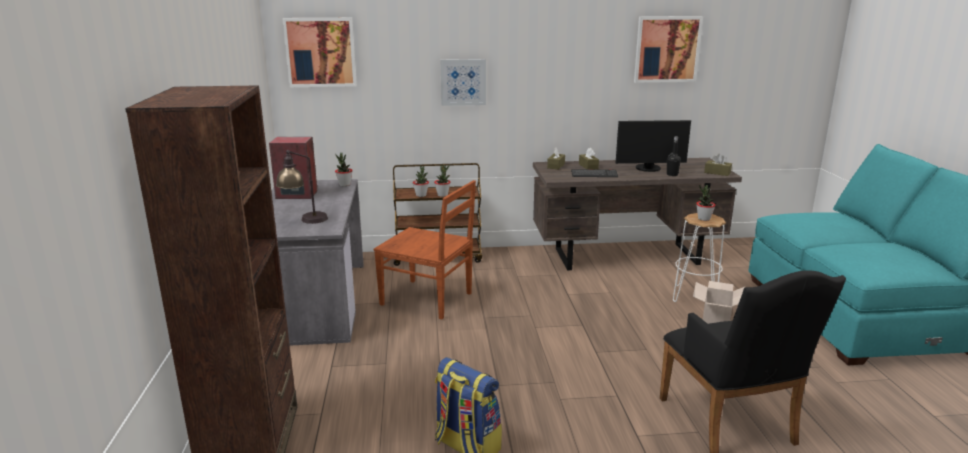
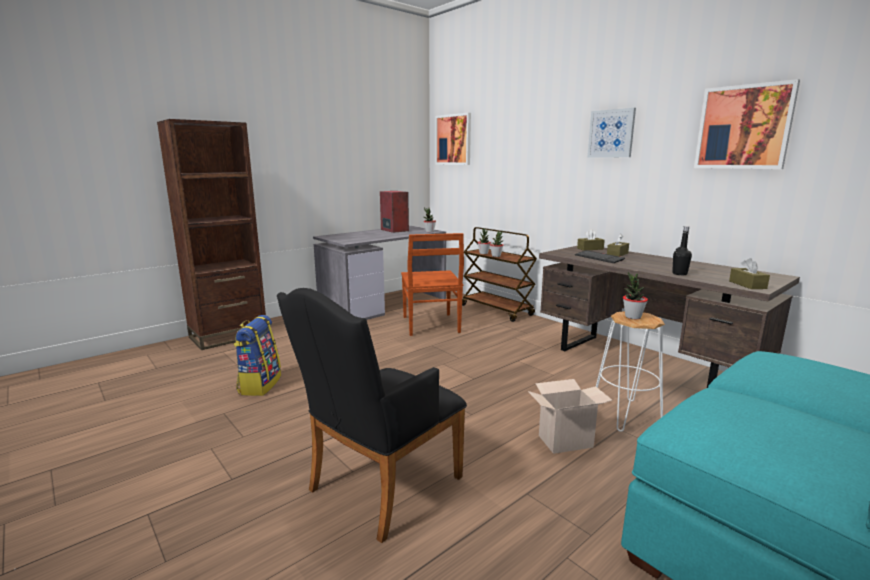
camera: 55 degrees right, 5 degrees down
(304, 220) = (355, 237): table lamp -> none
(463, 82) = (534, 164): picture -> picture (611, 133)
(649, 169) = (672, 266): monitor -> none

